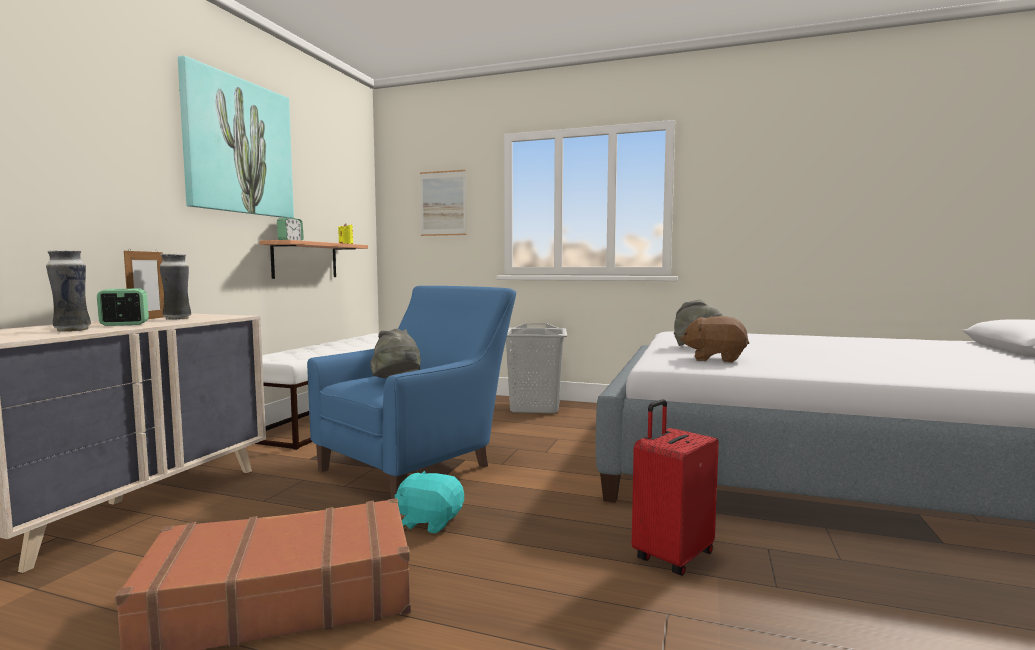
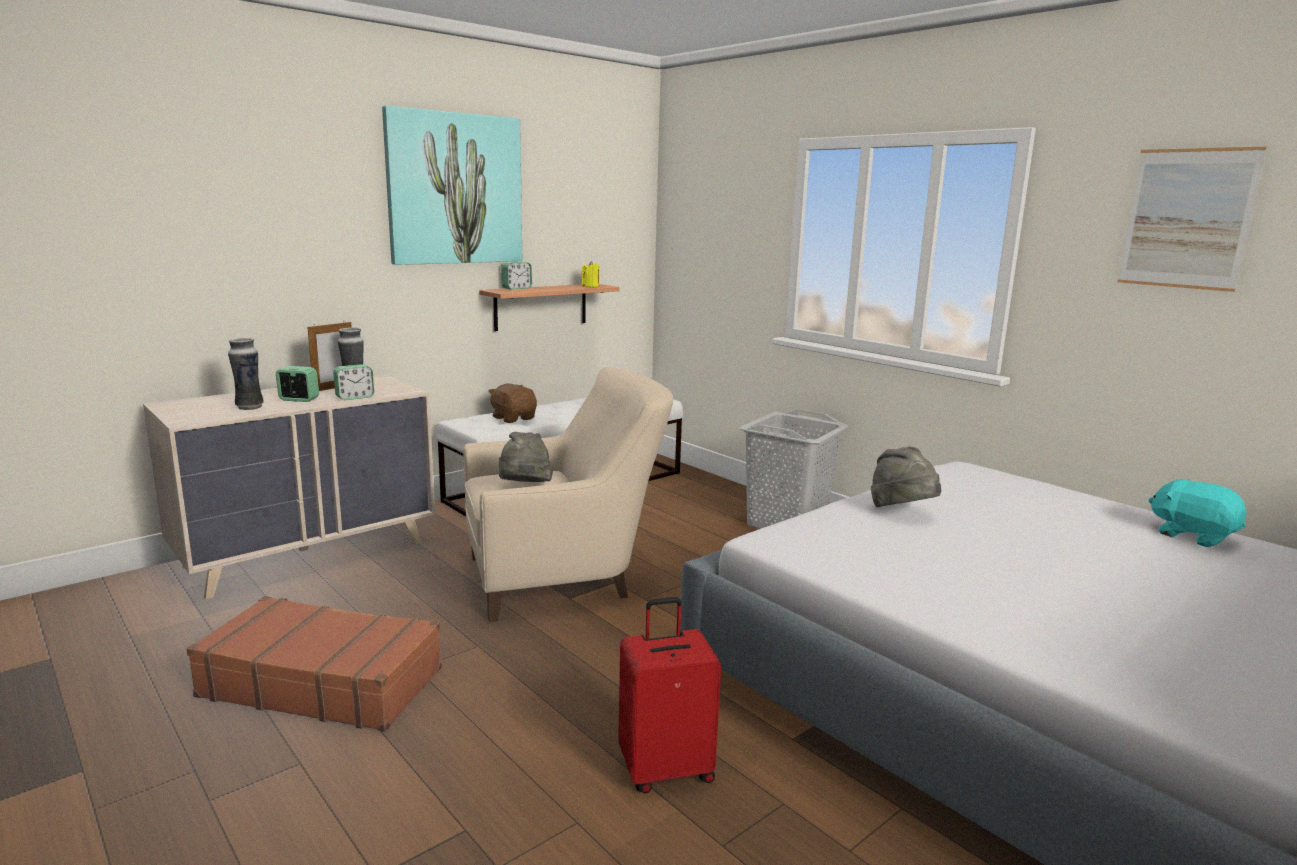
camera: 30 degrees right, 10 degrees up
(189, 320) = (355, 397): none -> alarm clock
(421, 465) = (565, 577): blue armchair -> beige armchair
(430, 522) = (498, 648): turquoise plush toy -> turquoise plush toy (1192, 535)
(443, 203) = (724, 230): picture -> picture (1187, 219)
(715, 359) = (859, 546): brown plush toy -> brown plush toy (514, 418)

